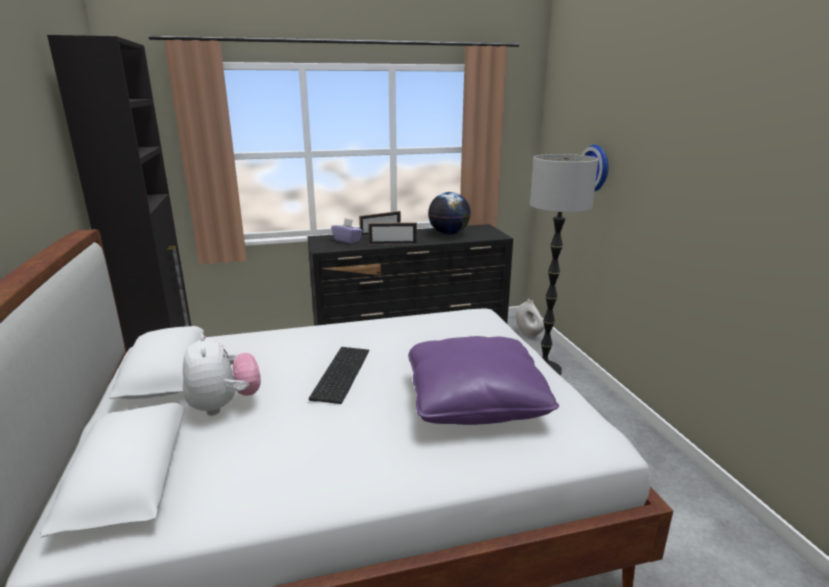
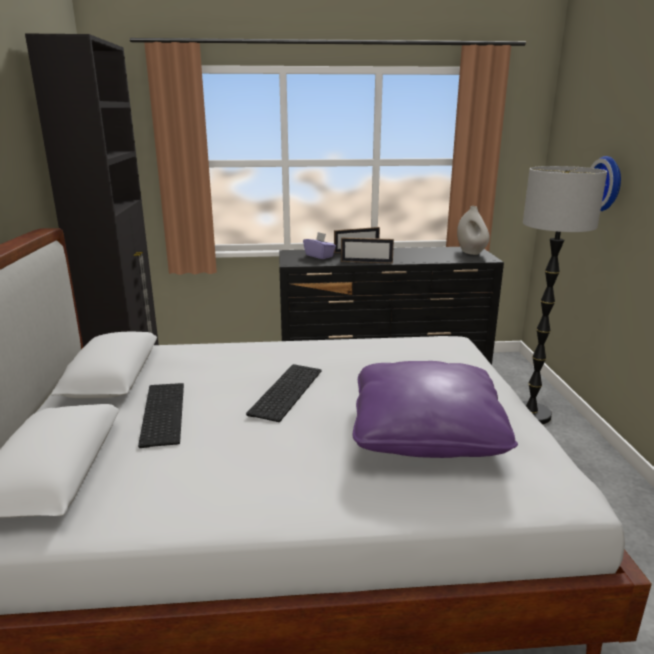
camera: 10 degrees right, 0 degrees up
(224, 405) = (161, 412): plush toy -> keyboard
(449, 233) = (431, 254): globe -> none
(528, 334) = (519, 373): white vase -> white vase (471, 252)

